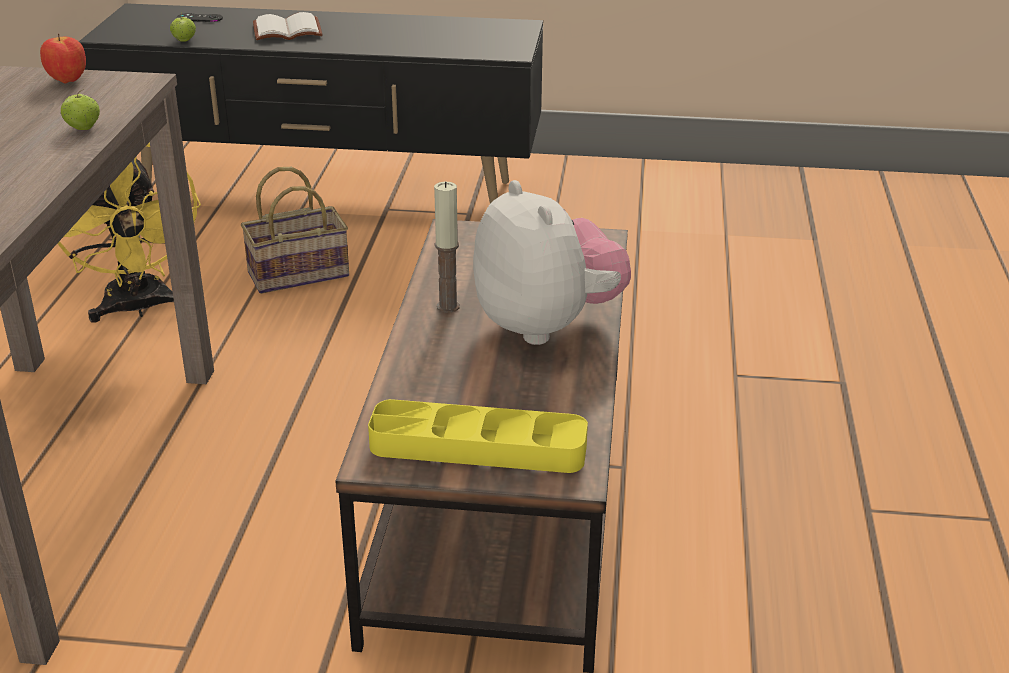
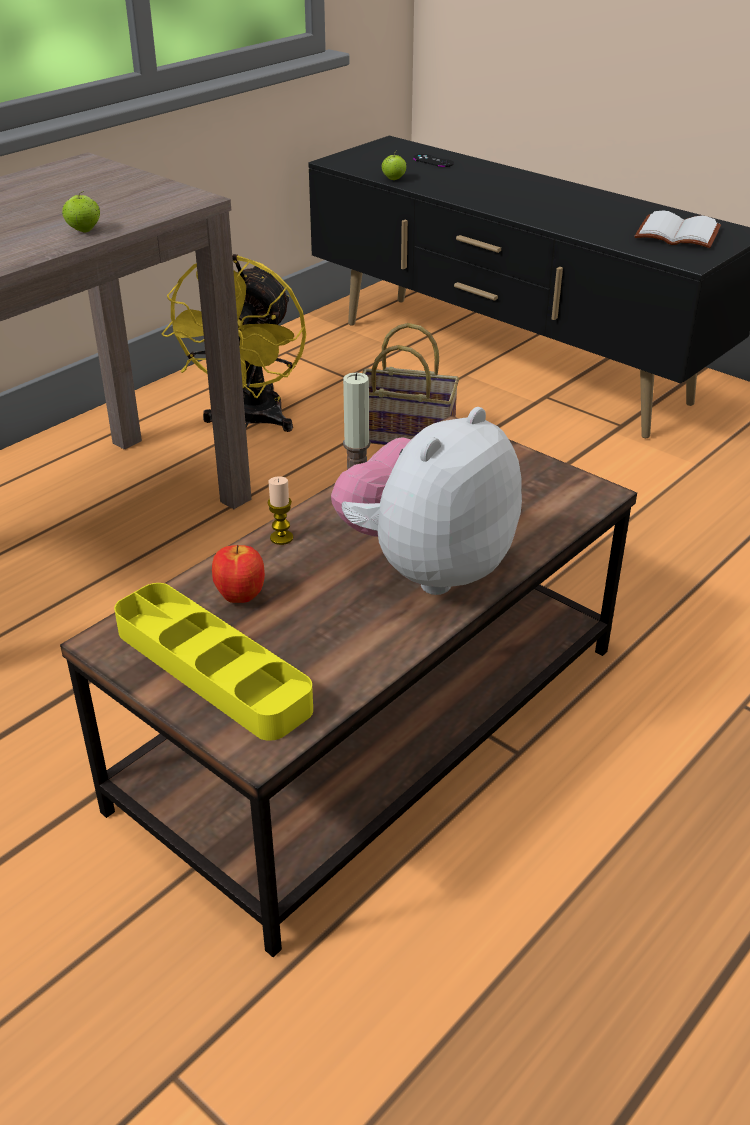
camera: 35 degrees right, 5 degrees up
(67, 81) = (138, 185): apple -> apple (239, 597)
(286, 31) = (493, 189): white book -> white book (675, 235)
(414, 345) = (281, 538): none -> candle
(547, 325) = (427, 567): plush toy -> plush toy turned 150 degrees counterclockwise

